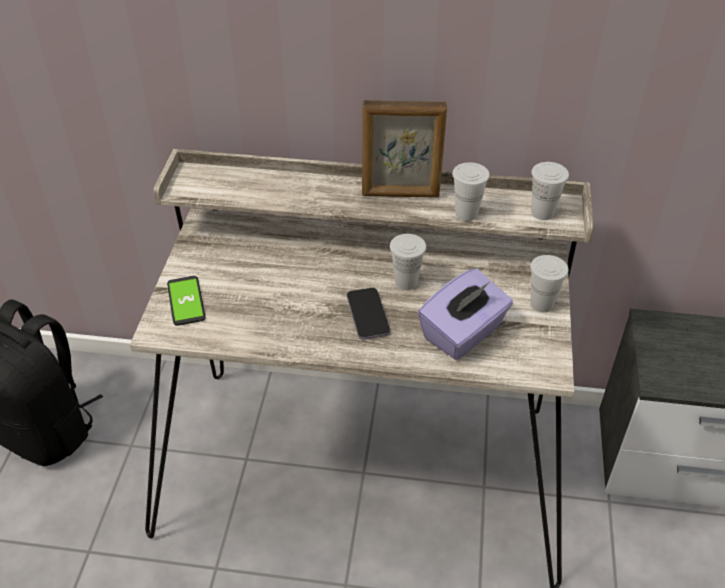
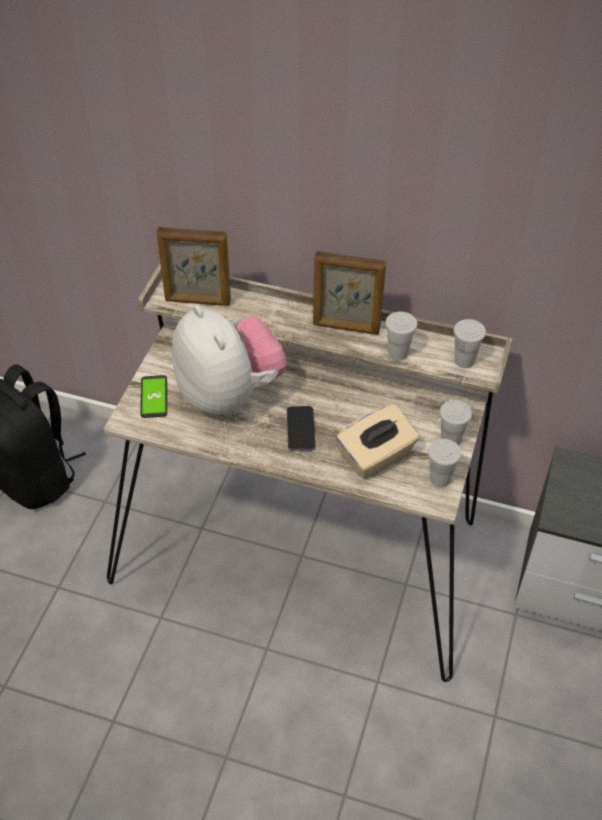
camera: 10 degrees right, 5 degrees up
(223, 186) = (198, 301): none -> picture frame
(275, 286) = (229, 393): none -> plush toy
(406, 282) = (340, 404): white cup -> white cup (440, 479)
(463, 333) = (376, 457): purple tissue box -> beige tissue box

